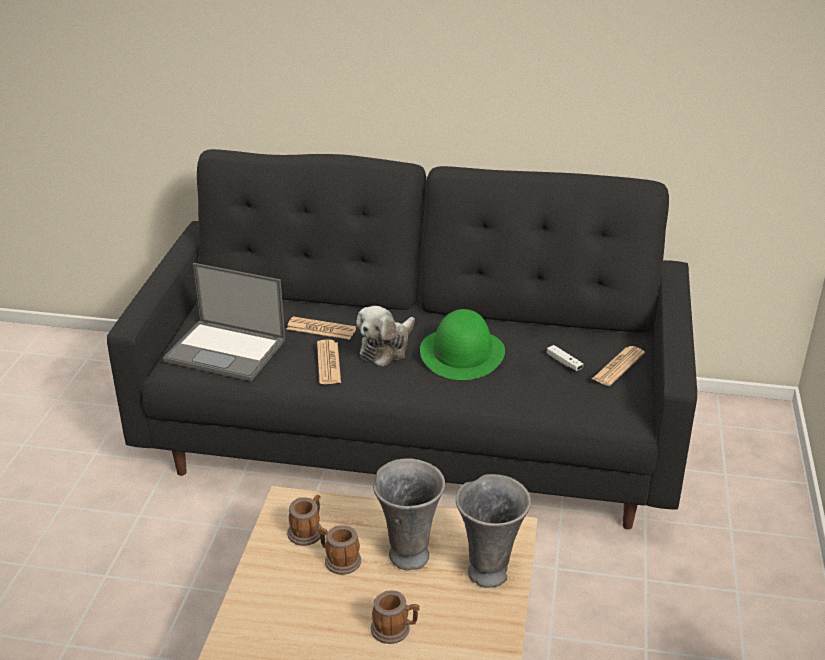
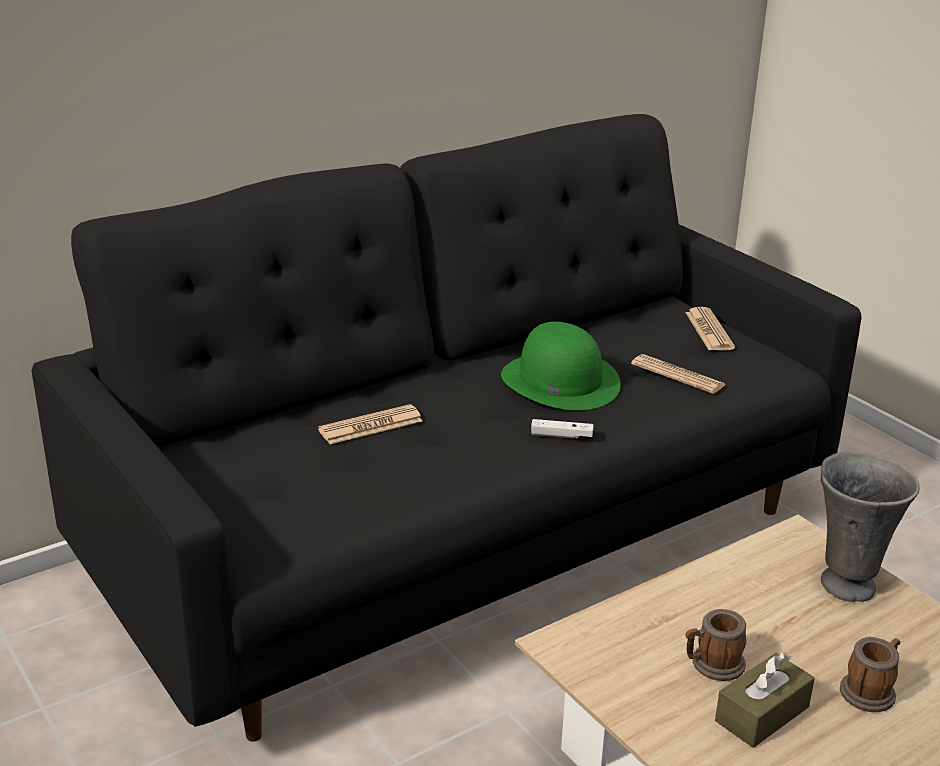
camera: 45 degrees left, 5 degrees down
(227, 350) = (300, 499): laptop -> none
(307, 531) = (633, 658): mug -> none
(320, 598) = (762, 714): none -> brown tissue box
(328, 363) = (446, 453): newspaper -> newspaper (677, 375)
(386, 348) = (475, 411): plush toy -> none
(408, 554) = (760, 615): grey vase -> none
(564, 362) = (660, 348): white game controller -> white game controller (561, 435)

